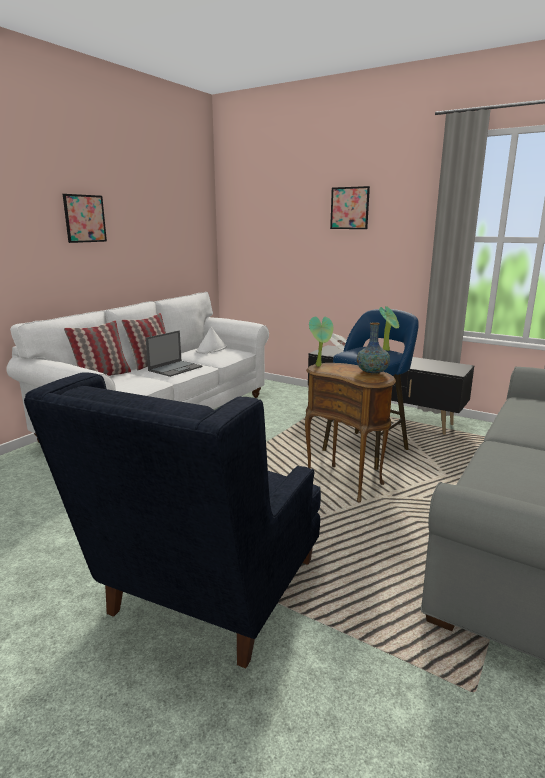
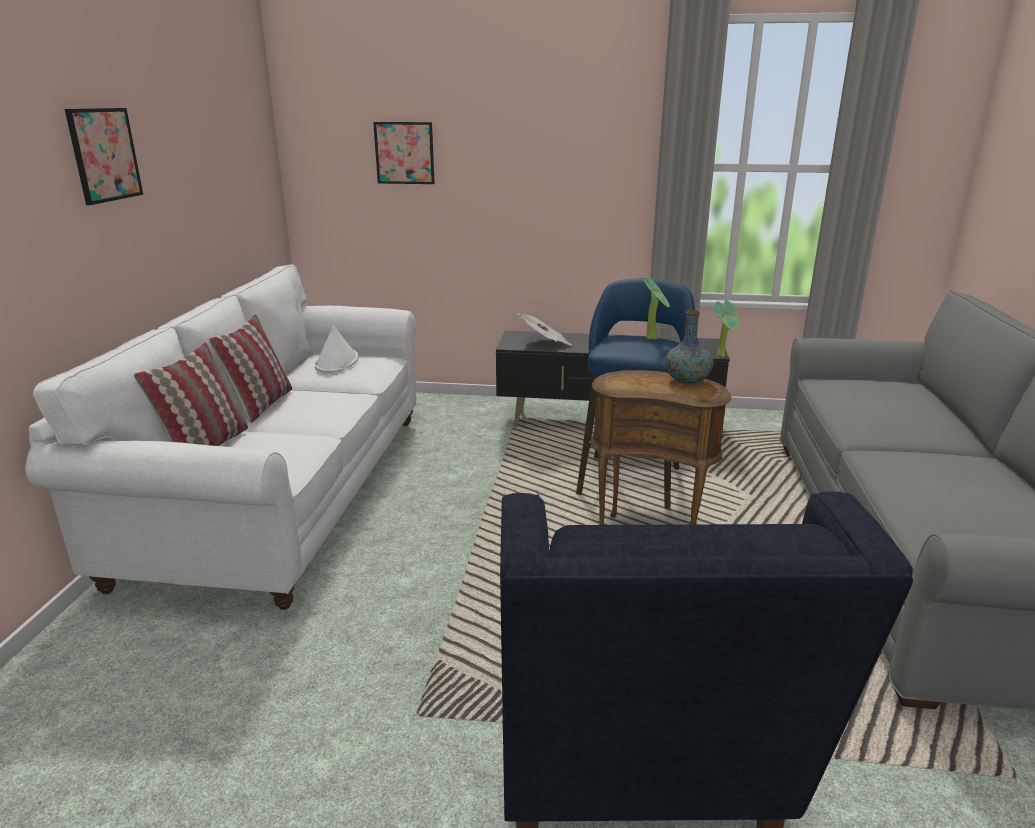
camera: 25 degrees left, 5 degrees up
(175, 368) = (315, 408): laptop -> none
(320, 365) = (608, 380): potted plant -> potted plant (723, 355)
(349, 208) = (522, 120): picture -> picture (404, 153)

